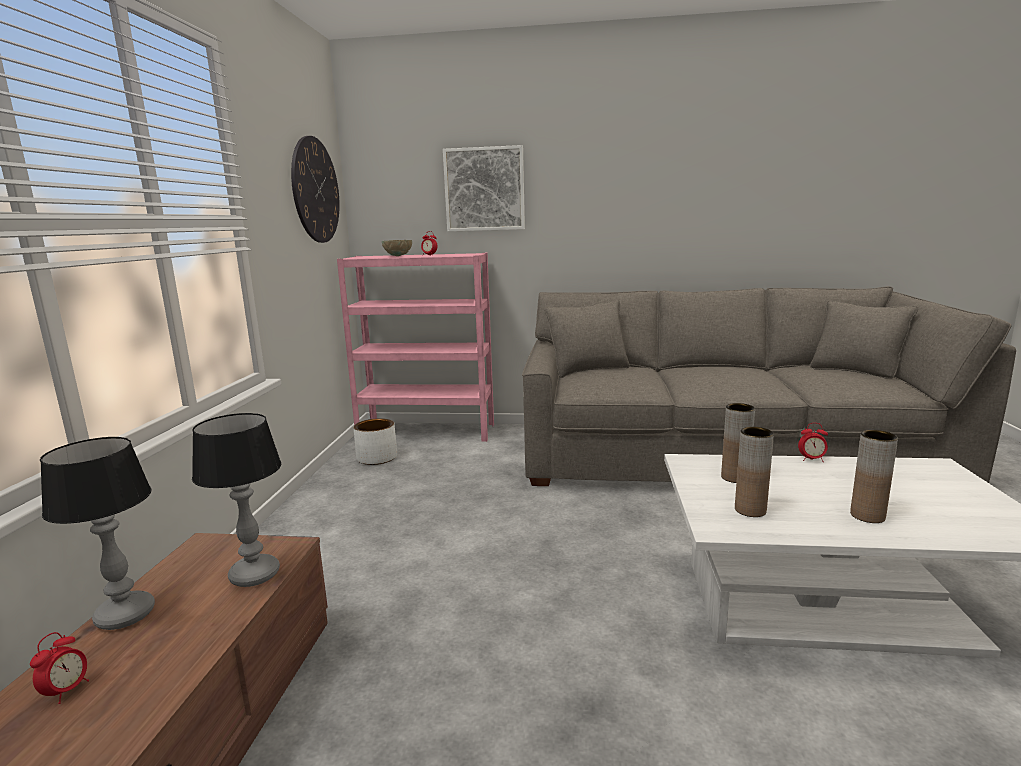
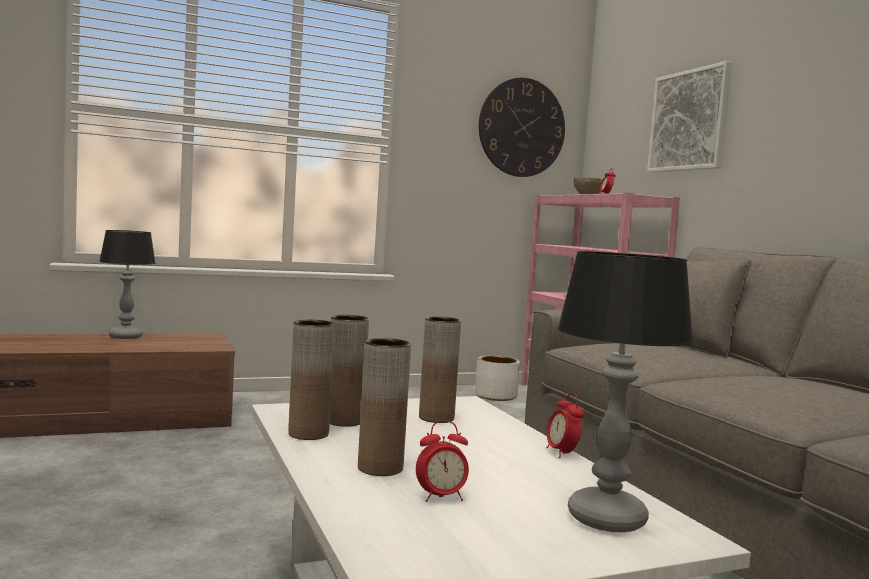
camera: 60 degrees right, 10 degrees down
(67, 691) = (59, 339): alarm clock -> alarm clock (441, 497)
(255, 574) = (177, 347): table lamp -> table lamp (607, 518)
(791, 528) = (308, 434): none -> brown vase

